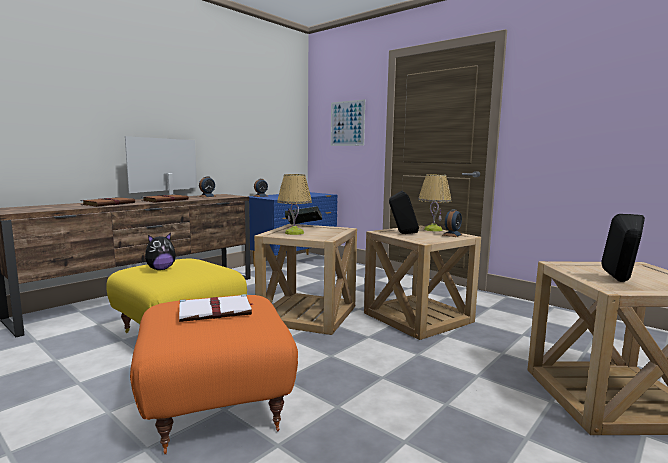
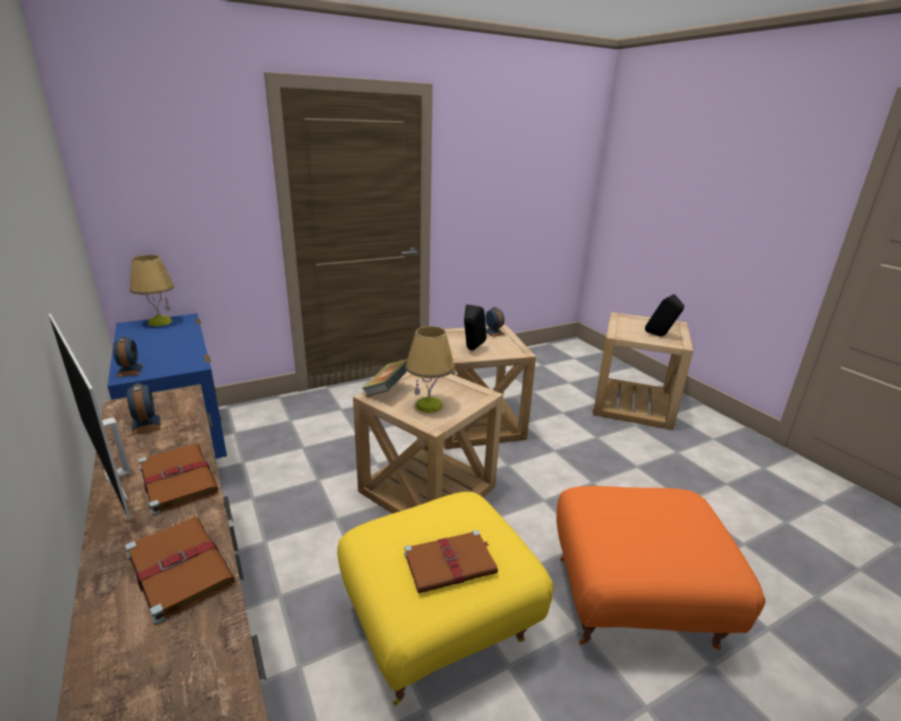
camera: 70 degrees left, 15 degrees up
(160, 269) = (451, 563): plush toy -> brown book
(216, 311) = (655, 521): white book -> none
(347, 123) = (191, 190): picture -> none
(433, 229) = (461, 332): table lamp -> table lamp (159, 322)

